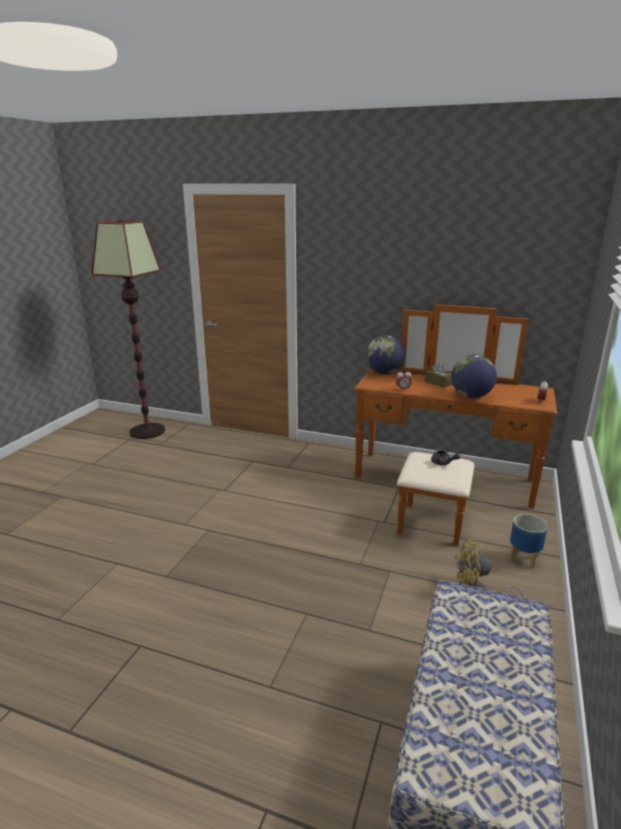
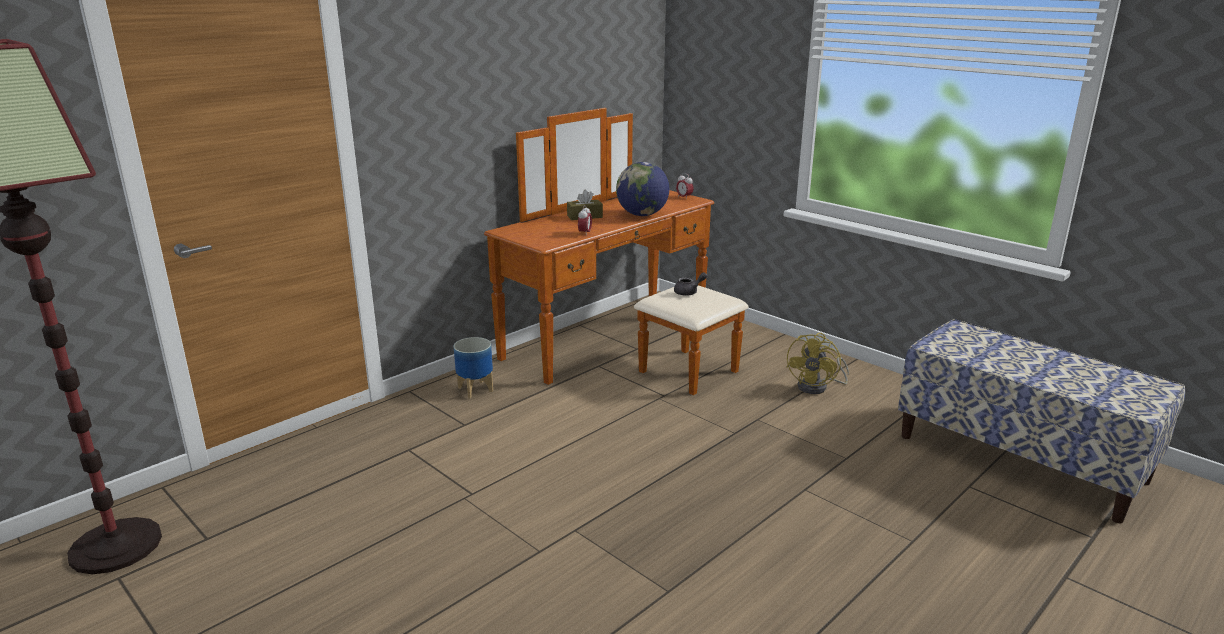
camera: 65 degrees left, 0 degrees up
(384, 373) = (516, 229): globe -> none
(524, 558) = (778, 349): planter -> planter (476, 389)

